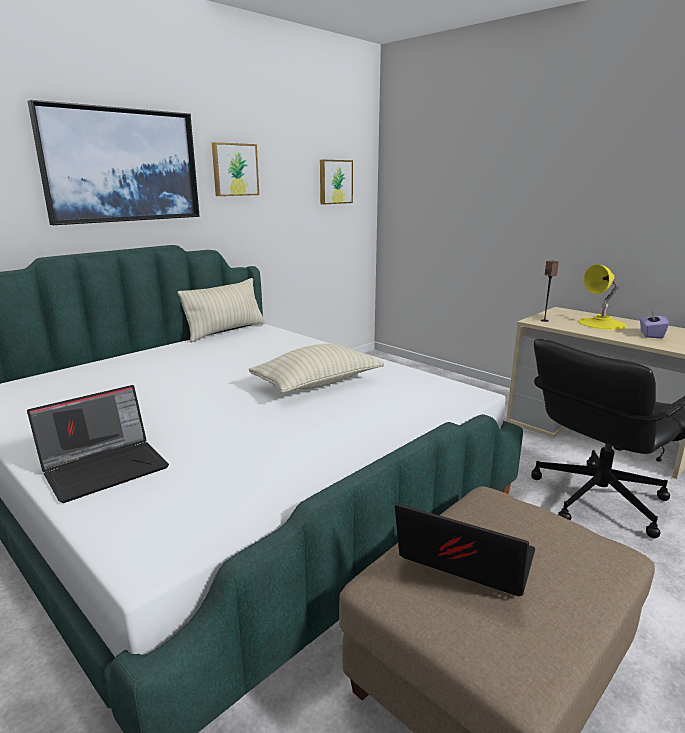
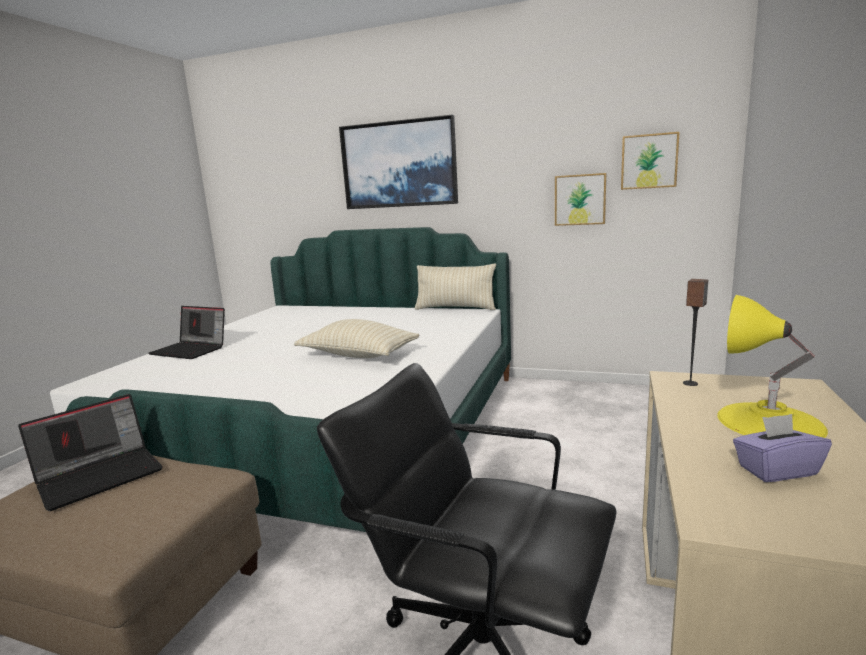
camera: 65 degrees right, 5 degrees down
(234, 169) = (502, 159): picture -> picture (580, 199)
(462, 561) = (101, 475): laptop -> laptop turned 45 degrees clockwise

